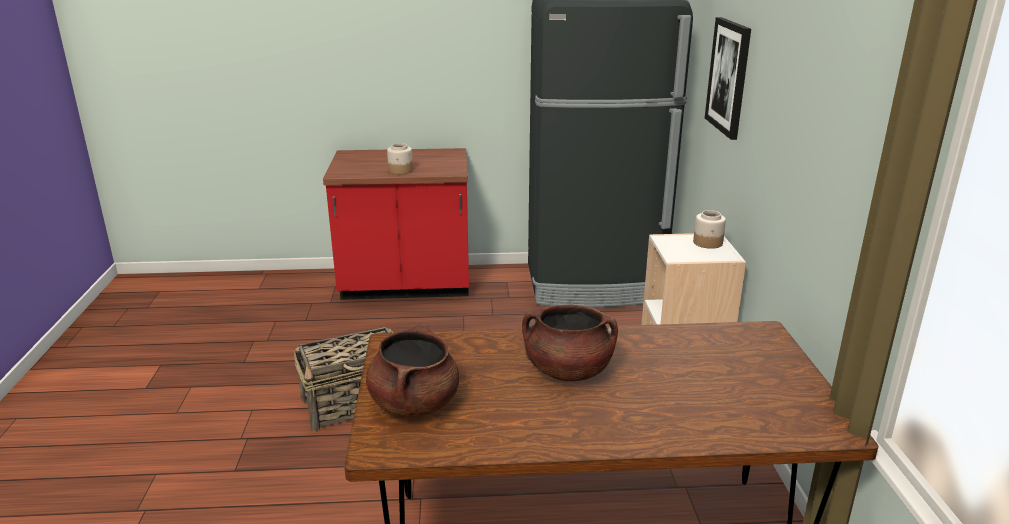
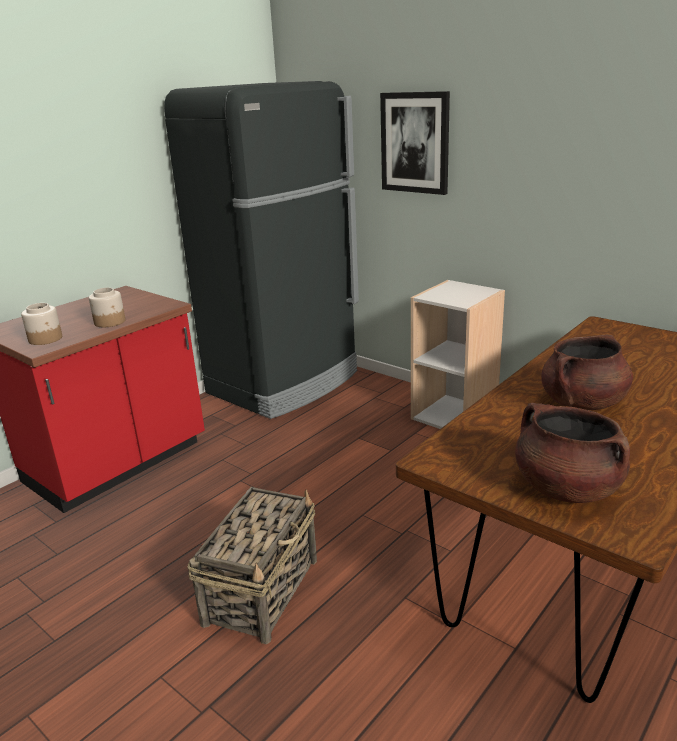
camera: 45 degrees left, 0 degrees up
(708, 243) = (457, 288): jar -> jar (46, 339)

